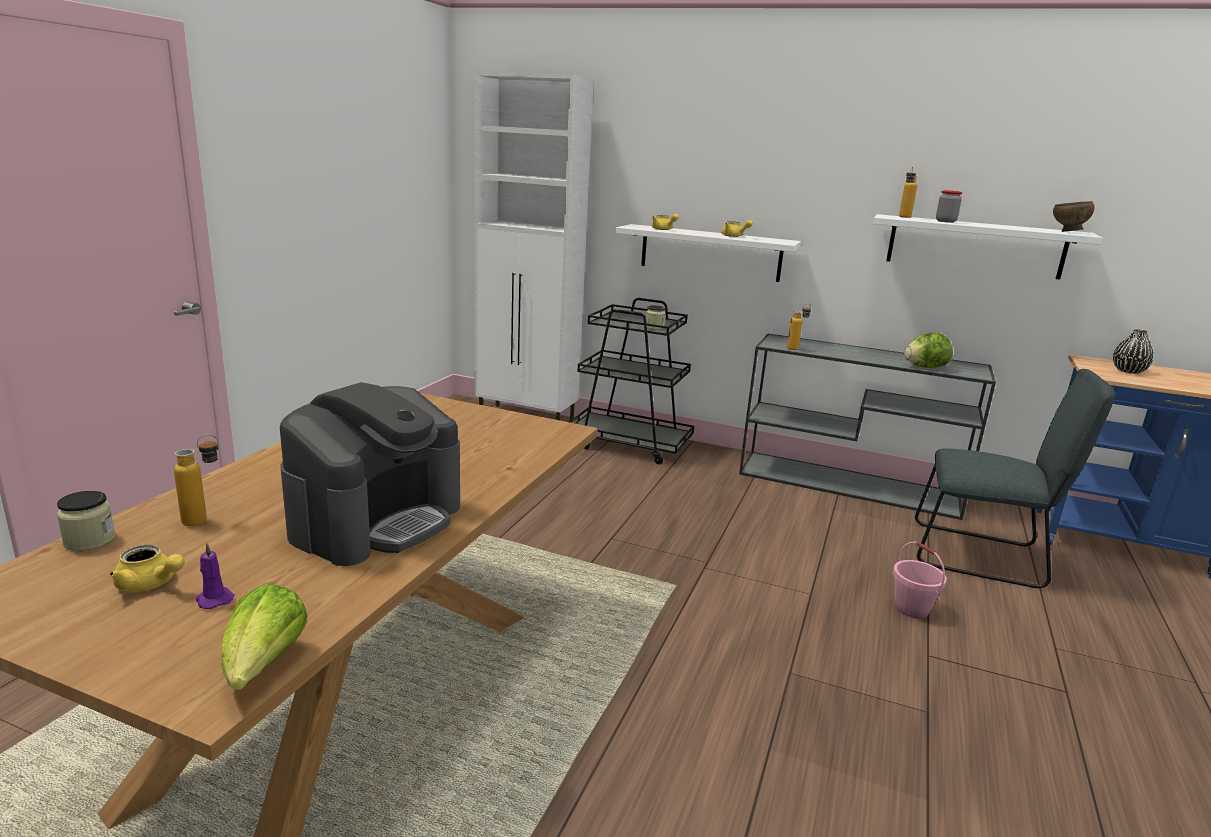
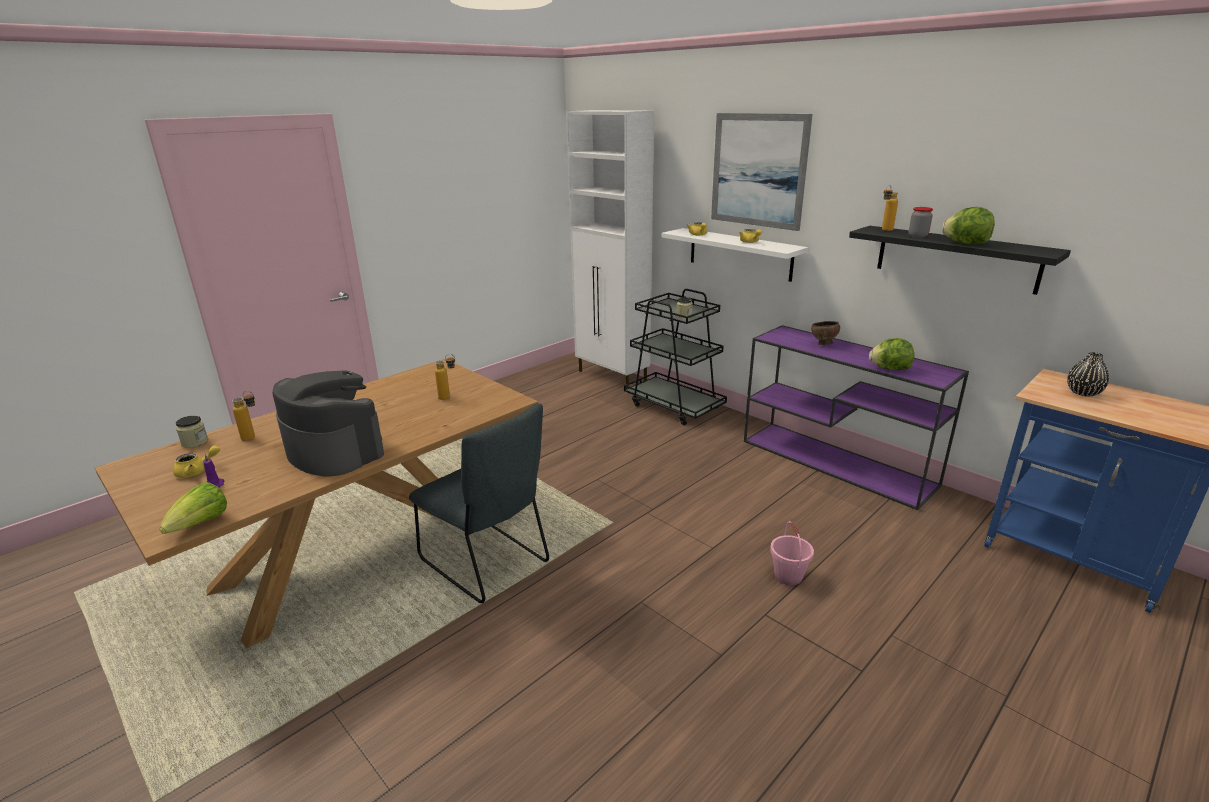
camera: 25 degrees right, 5 degrees up
(150, 584) = (197, 471): yellow teapot -> yellow teapot turned 75 degrees counterclockwise
(377, 520) = (334, 450): coffee machine -> coffee machine turned 105 degrees counterclockwise
(737, 154) = (758, 170): none -> picture
(796, 348) = (787, 342): bottle -> bottle (449, 397)
(850, 484) = (838, 463): grey console table -> purple console table
(975, 246) = (956, 258): white shelf -> black shelf
(983, 557) = (904, 546): grey chair -> grey chair (488, 563)
(1002, 227) = (965, 244): none -> lettuce
(1068, 232) = (1031, 250): brown bowl -> brown bowl (823, 344)

